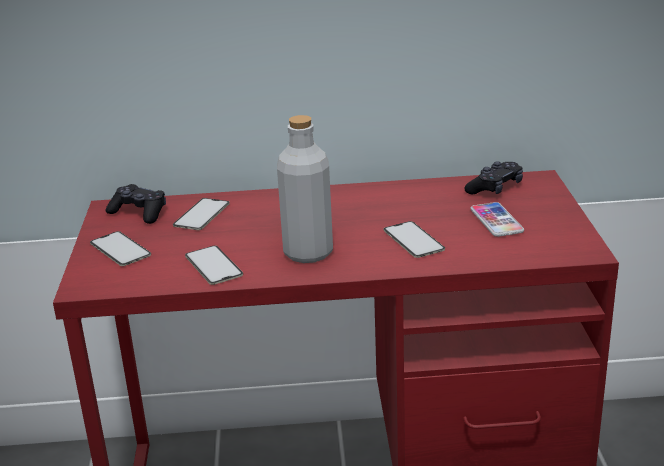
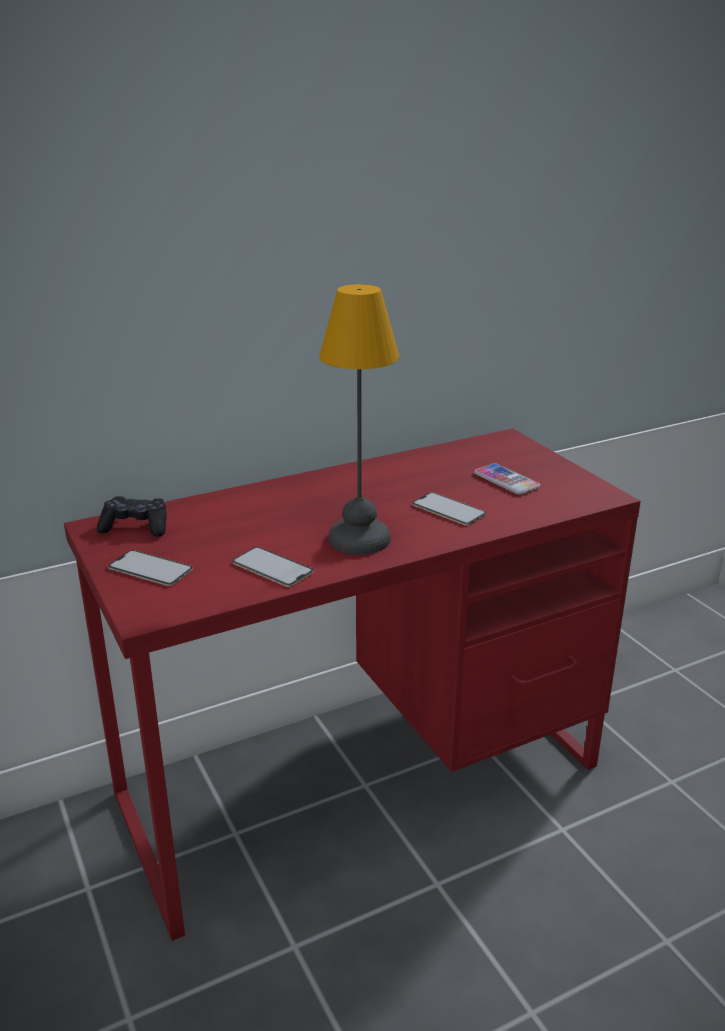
camera: 25 degrees left, 0 degrees up
(201, 214) = (209, 518): phone -> none
(308, 253) = (359, 538): grey bottle -> table lamp
(495, 188) = (477, 451): black game controller -> none

